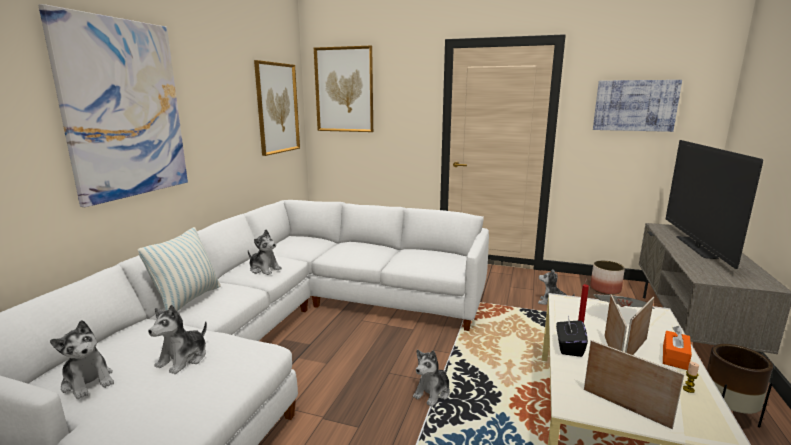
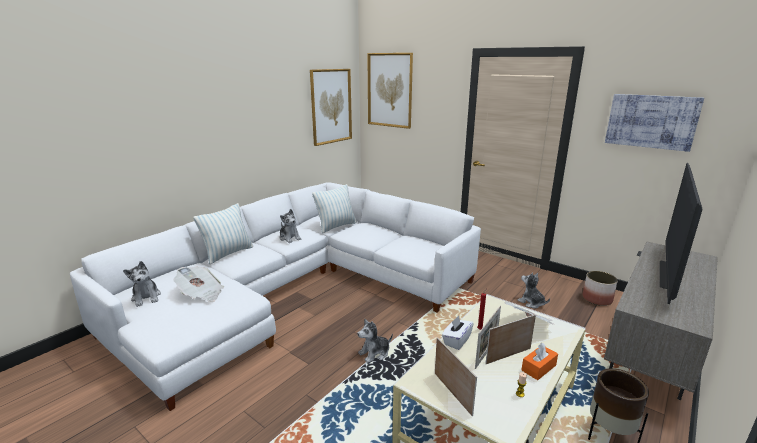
camera: 20 degrees right, 5 degrees up
(124, 109) = (198, 118): picture -> none
(183, 359) = (201, 294): plush toy -> newspaper
(313, 250) = (336, 226): none -> pillow
(569, 347) = (456, 340): black tissue box -> white tissue box

